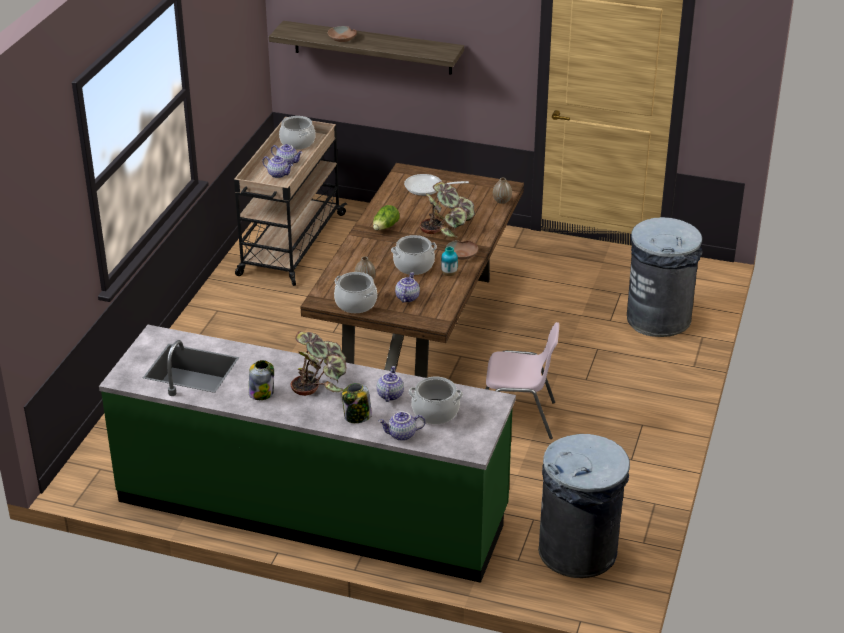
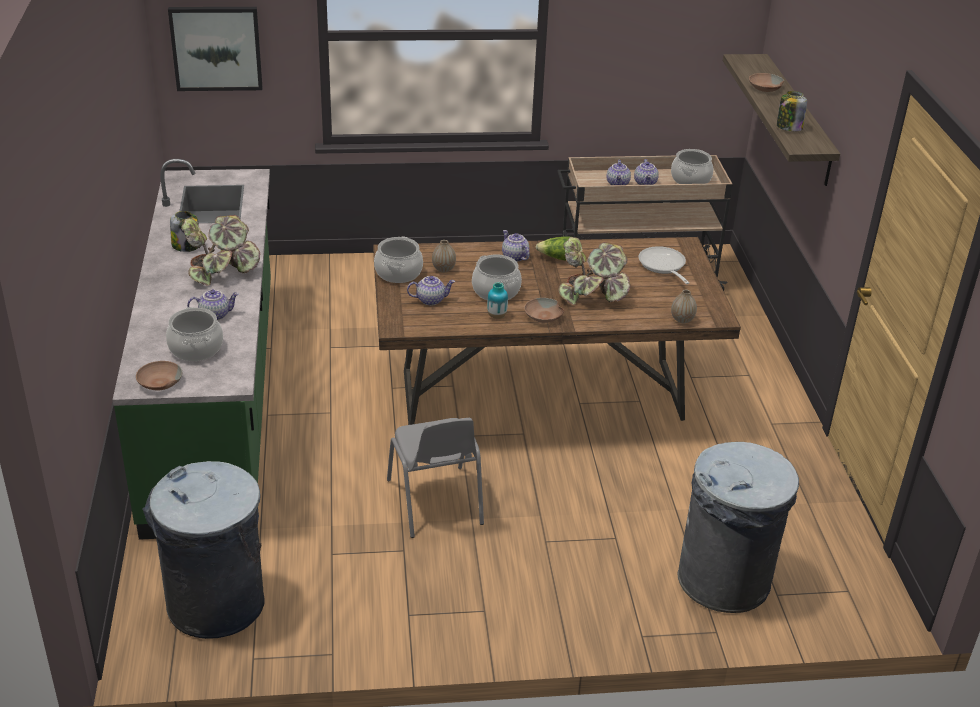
camera: 65 degrees right, 0 degrees up
(41, 255) = (216, 48): none -> picture
(357, 416) = (168, 304): jar -> jar (788, 127)
(401, 435) = (146, 336): teapot -> teapot (514, 257)
(474, 438) = (159, 382): none -> brown bowl
(518, 418) = (435, 503): pink chair -> grey chair

